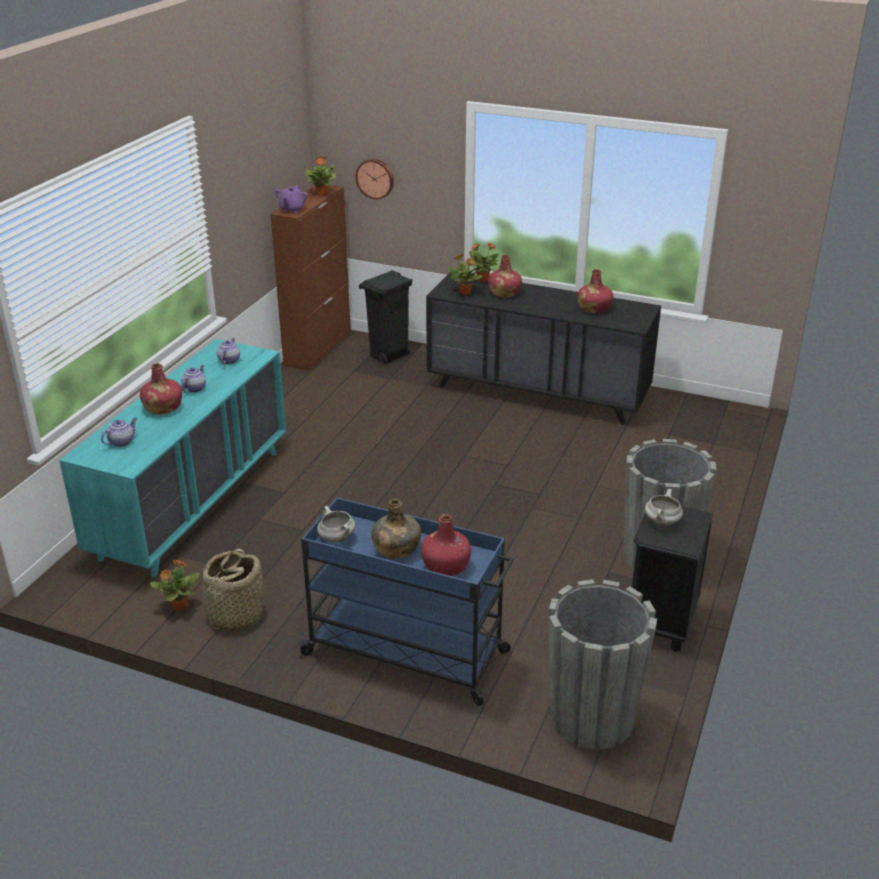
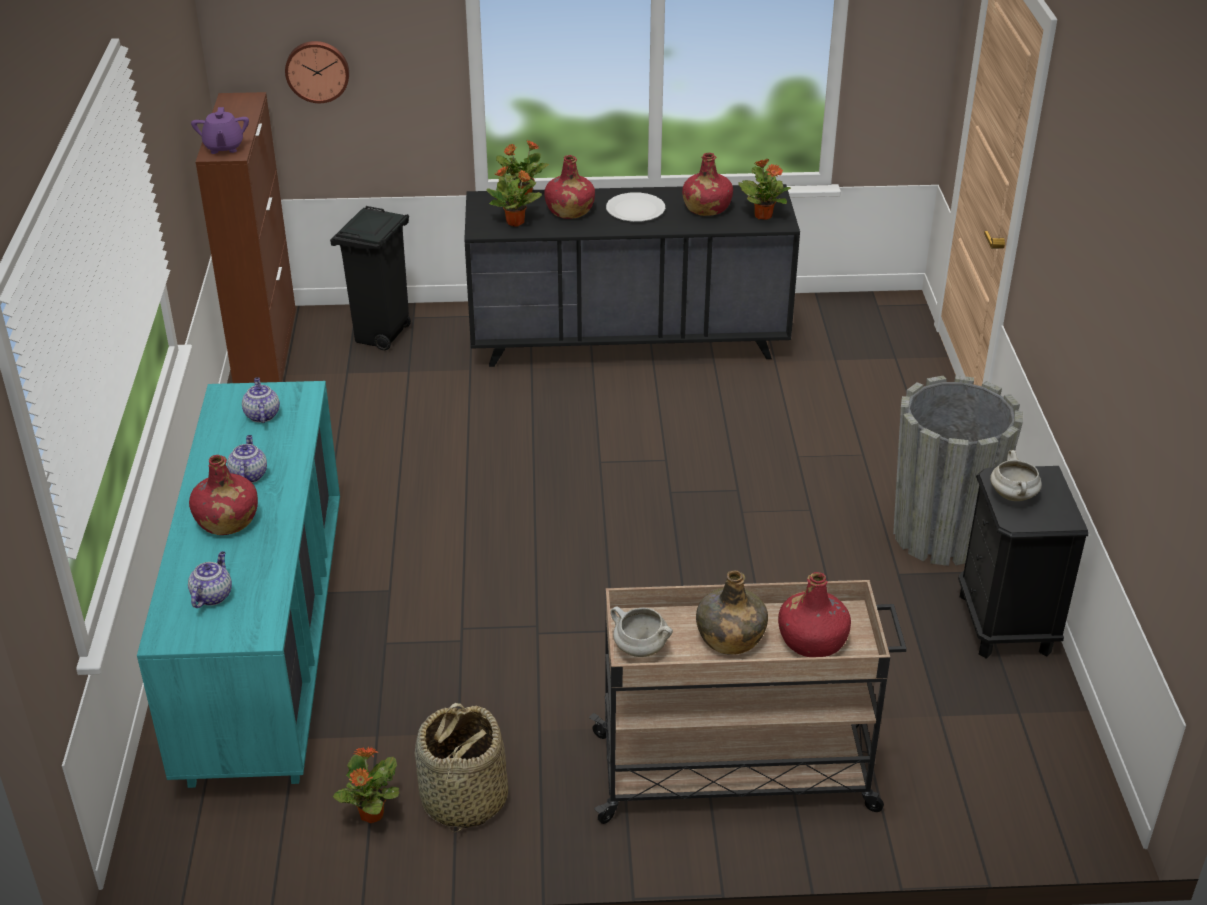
camera: 25 degrees left, 5 degrees up
(322, 194) = (245, 111): potted plant -> potted plant (763, 215)
(408, 653) = (737, 772): blue cart -> beige cart
(547, 300) = (635, 209): none -> white plate
(591, 717) = (1016, 777): grey planter -> none

